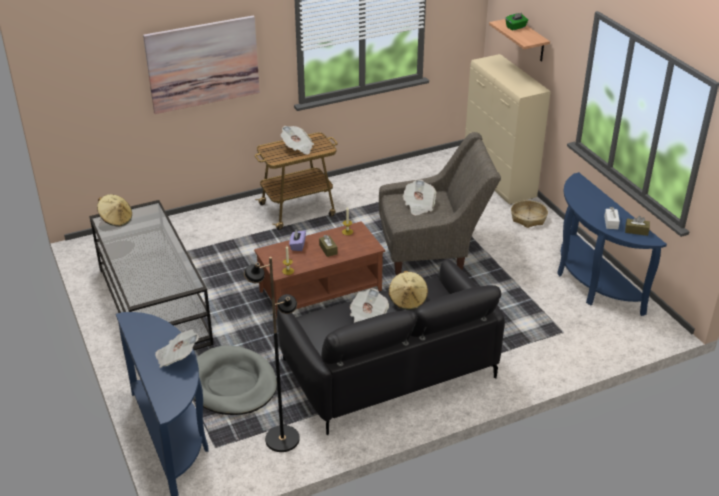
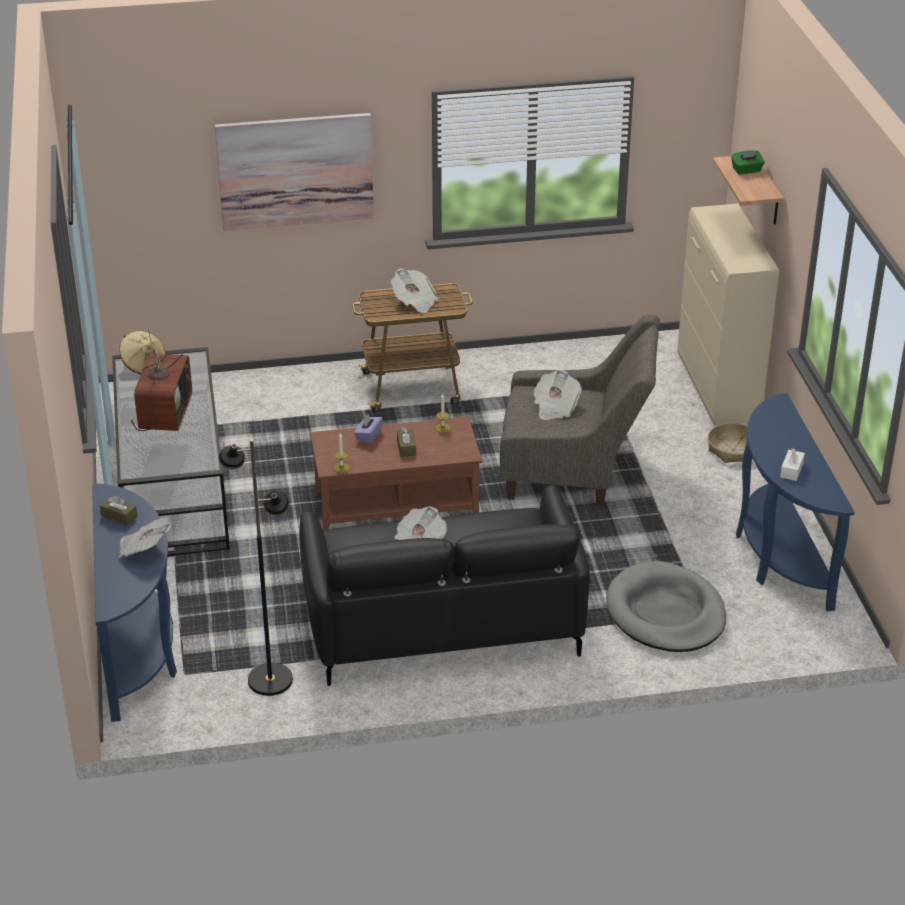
camera: 15 degrees right, 0 degrees up
(144, 251) = (164, 413): none -> television
(232, 384) = (234, 603): grey dog bed -> grey dog bed (665, 613)
(408, 300) = (482, 531): beige hat -> none
(636, 231) = (821, 487): brown tissue box -> brown tissue box (119, 516)

